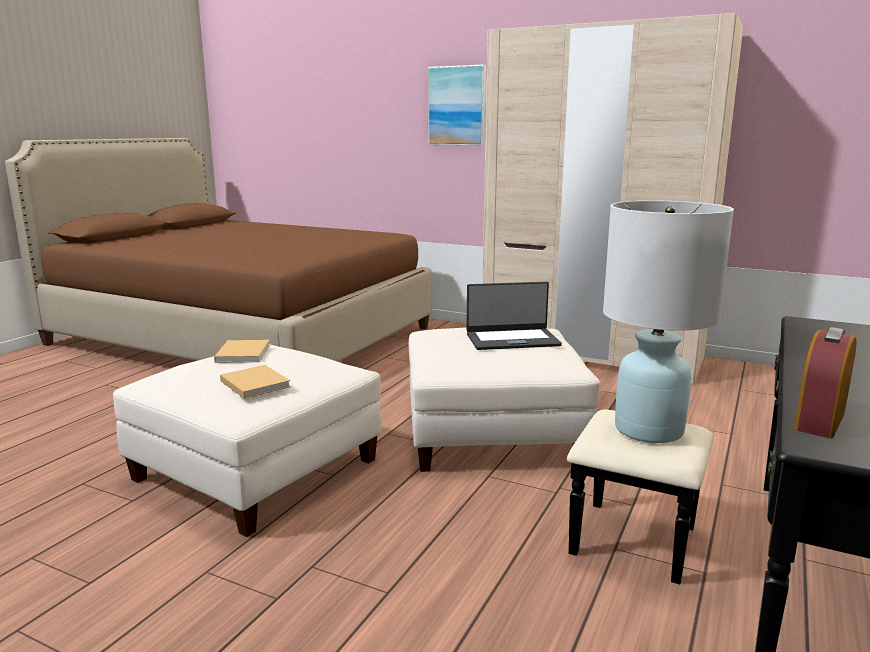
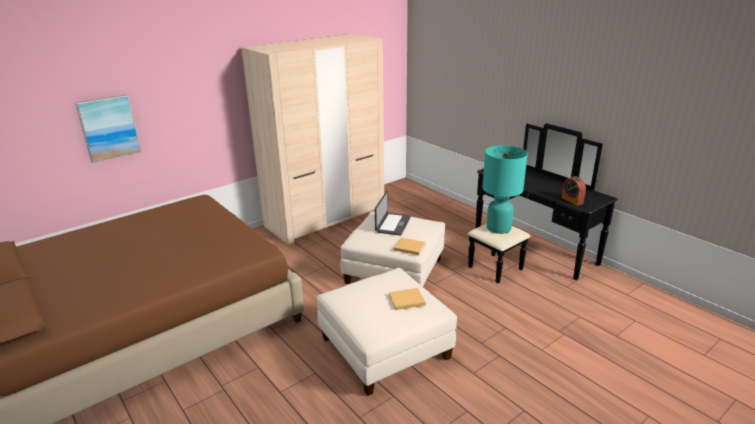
camera: 65 degrees left, 10 degrees up
(243, 353) = (352, 299): beige book -> beige book (409, 247)
(457, 106) = (200, 95): picture -> picture (109, 128)
(649, 430) = (499, 228): white table lamp -> turquoise table lamp

